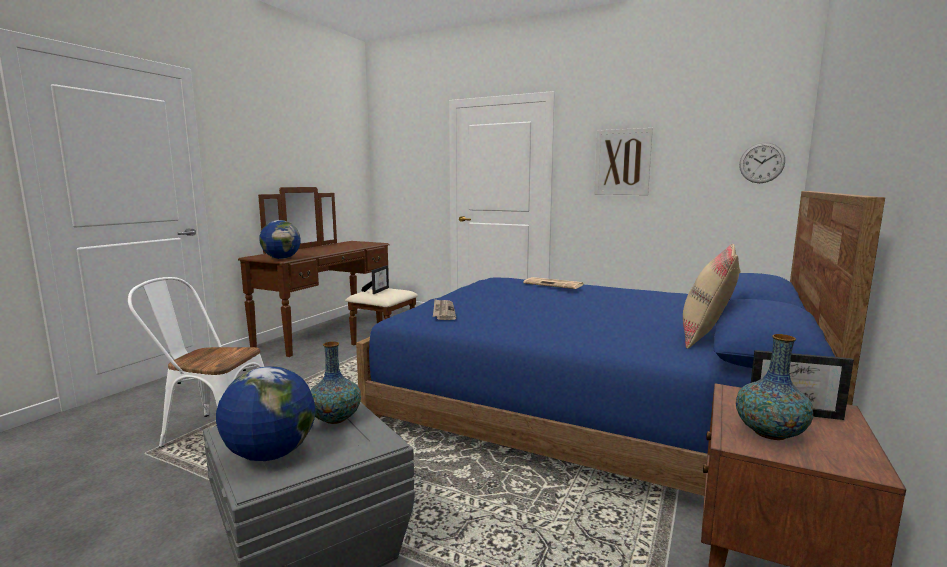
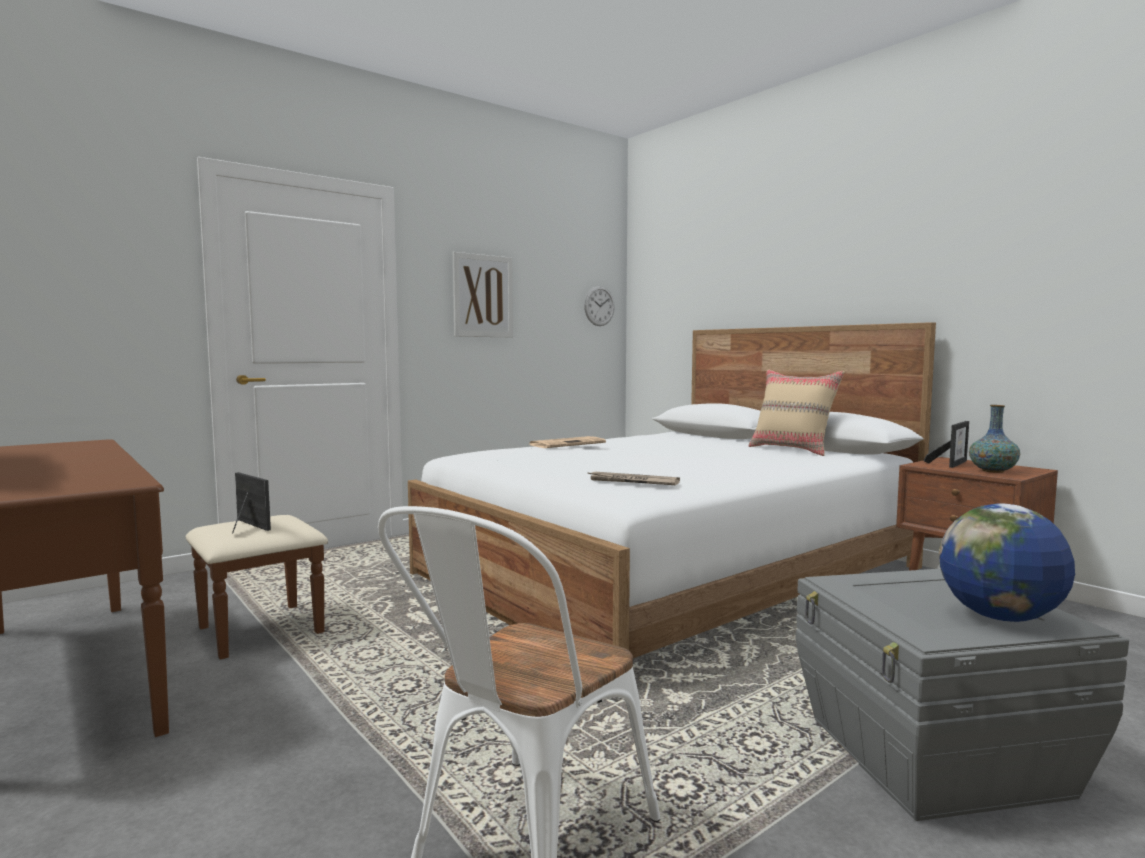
camera: 65 degrees left, 5 degrees down
(281, 258) = (111, 483): globe -> none
(335, 418) = (892, 586): vase -> none
(589, 408) = (671, 571): blue bed -> white bed

